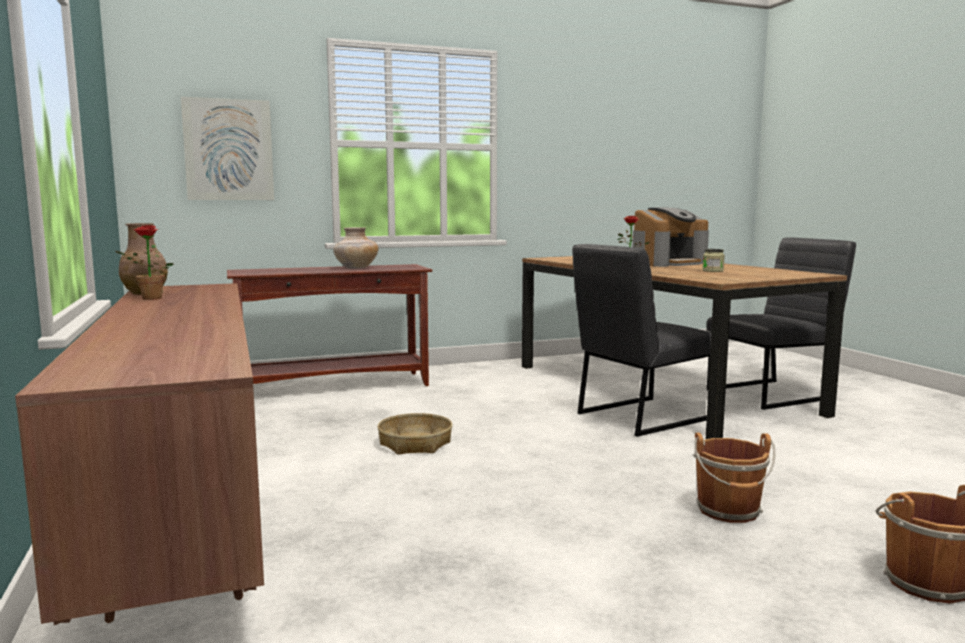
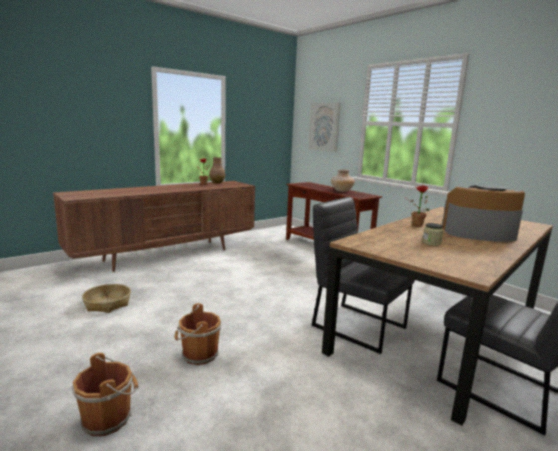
camera: 70 degrees right, 5 degrees up
(415, 444) = (257, 274): basket -> basket (107, 304)
(668, 263) = (478, 233): coffee machine -> coffee machine turned 150 degrees clockwise

